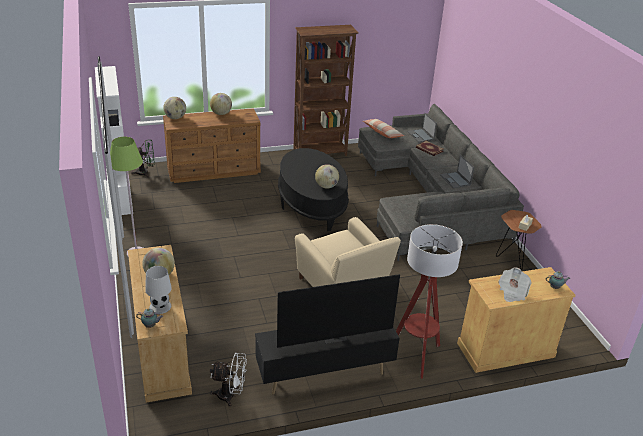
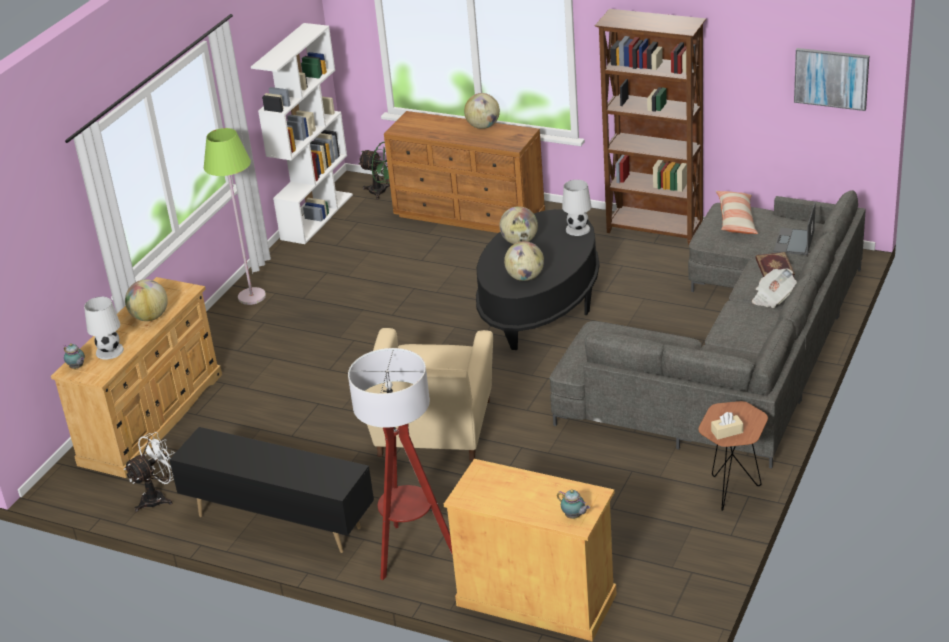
camera: 45 degrees right, 0 degrees up
(175, 118) = (416, 118): globe -> globe (519, 242)
(230, 396) = (158, 497): white fan -> white fan turned 90 degrees counterclockwise
(319, 156) = (577, 229): none -> white table lamp
(334, 336) = (273, 466): television -> none
(412, 48) = (831, 78): none -> picture
(455, 180) = (743, 330): laptop -> none
(512, 292) = (505, 497): newspaper -> newspaper (773, 298)

